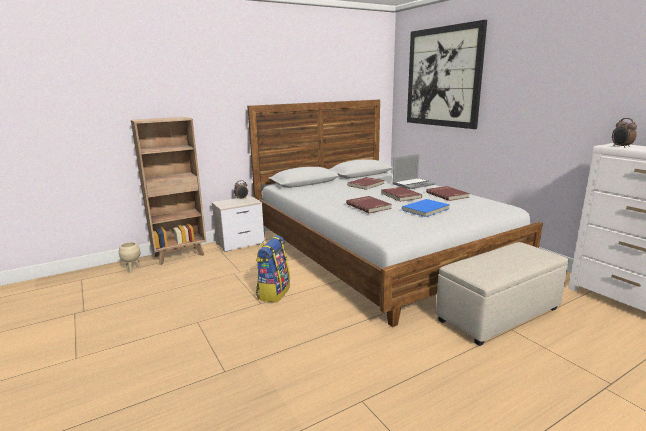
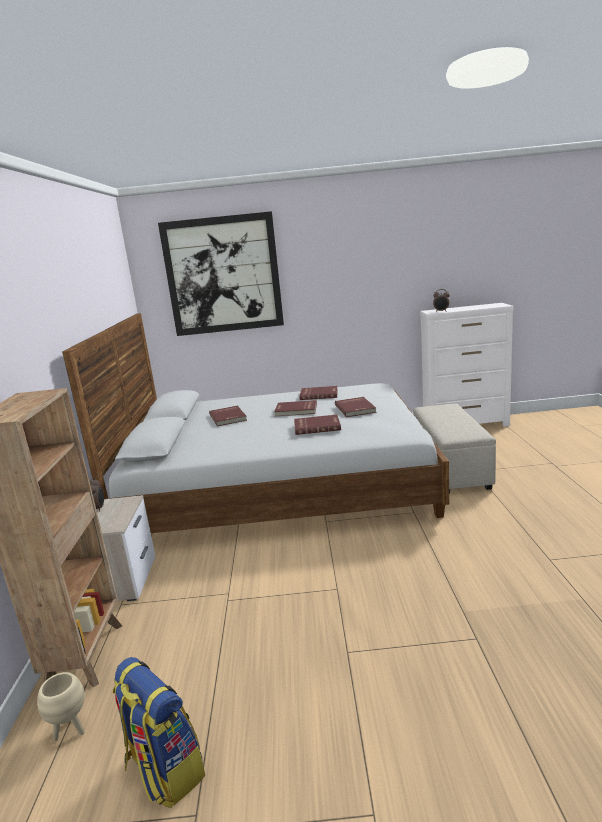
camera: 60 degrees left, 0 degrees up
(273, 292) = (316, 574): backpack -> backpack (164, 770)
(413, 184) = (263, 399): laptop -> none
(426, 209) = (356, 408): blue book -> red book

